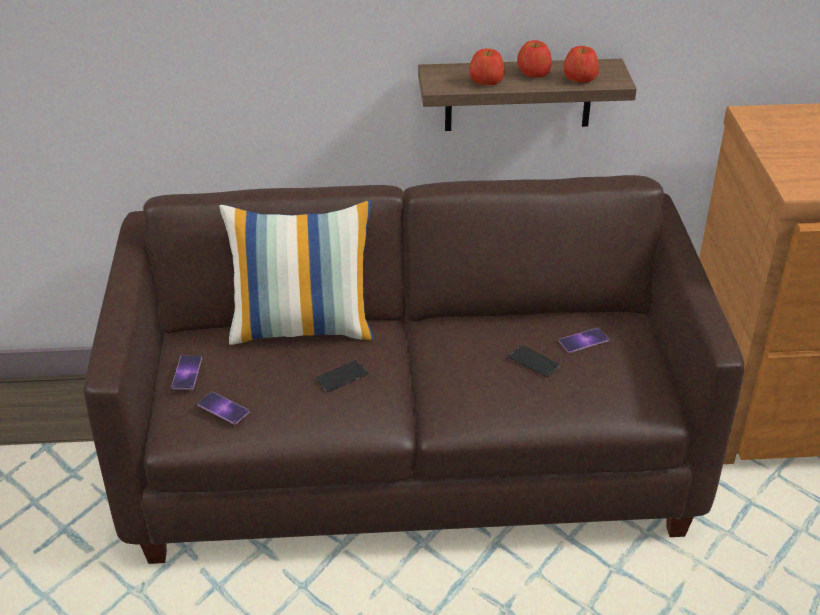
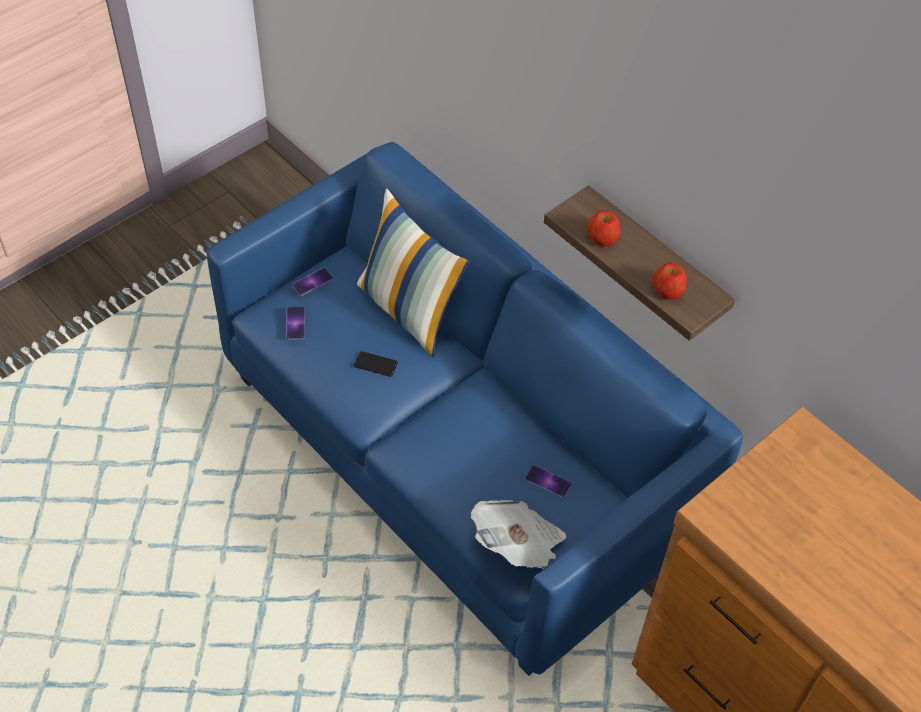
camera: 50 degrees right, 15 degrees up
(411, 455) = (458, 456): brown sofa -> blue sofa
(533, 73) = (647, 258): apple -> none
(533, 361) = (494, 464): phone -> none
(636, 391) = (518, 545): none -> newspaper

